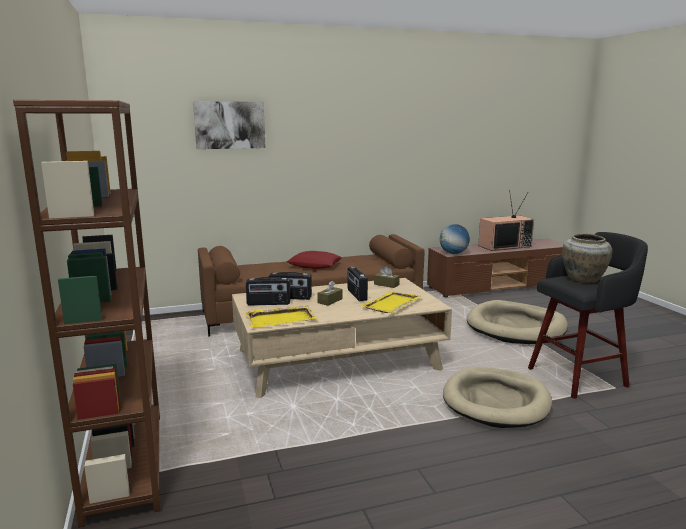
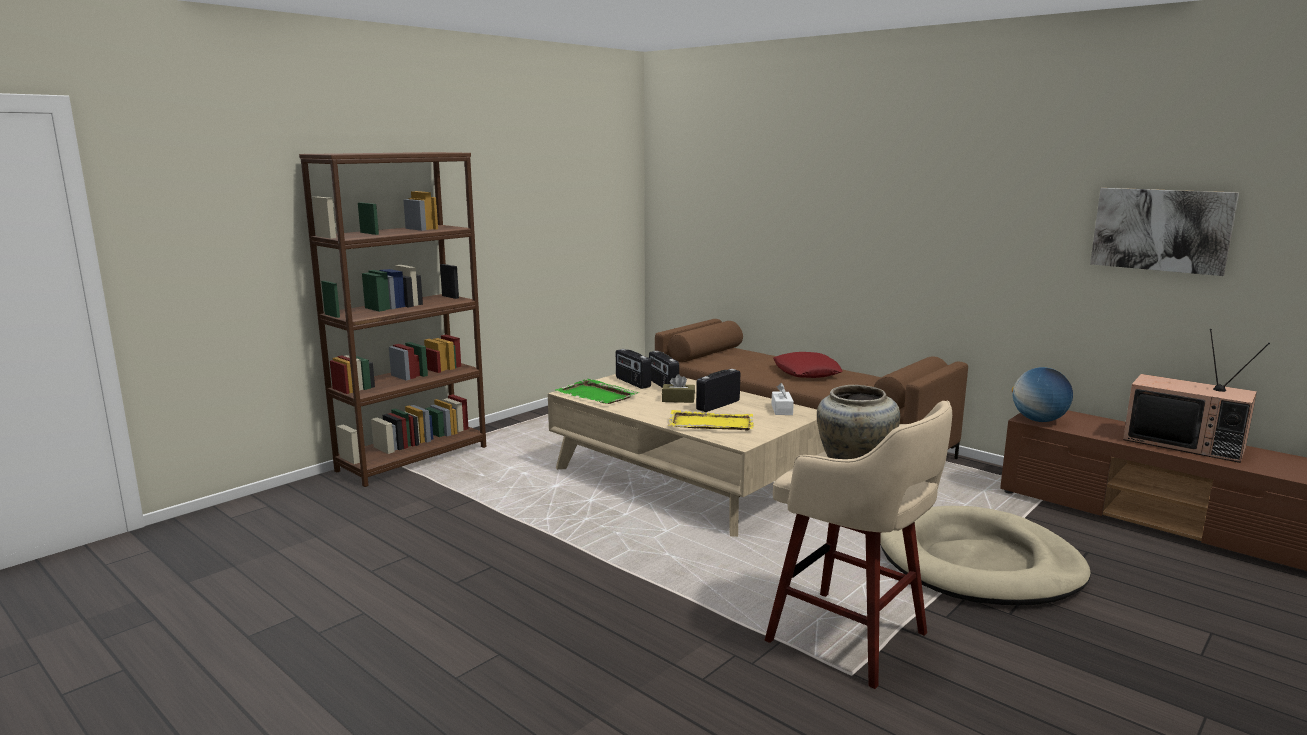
camera: 60 degrees right, 0 degrees up
(230, 125) = (761, 172): picture -> picture (1161, 230)
(281, 318) = (597, 395): yellow tray -> green tray
(386, 284) = (782, 410): brown tissue box -> white tissue box
(496, 401) = (688, 585): beige dog bed -> none
(579, 377) = (851, 639): black stool -> beige stool

